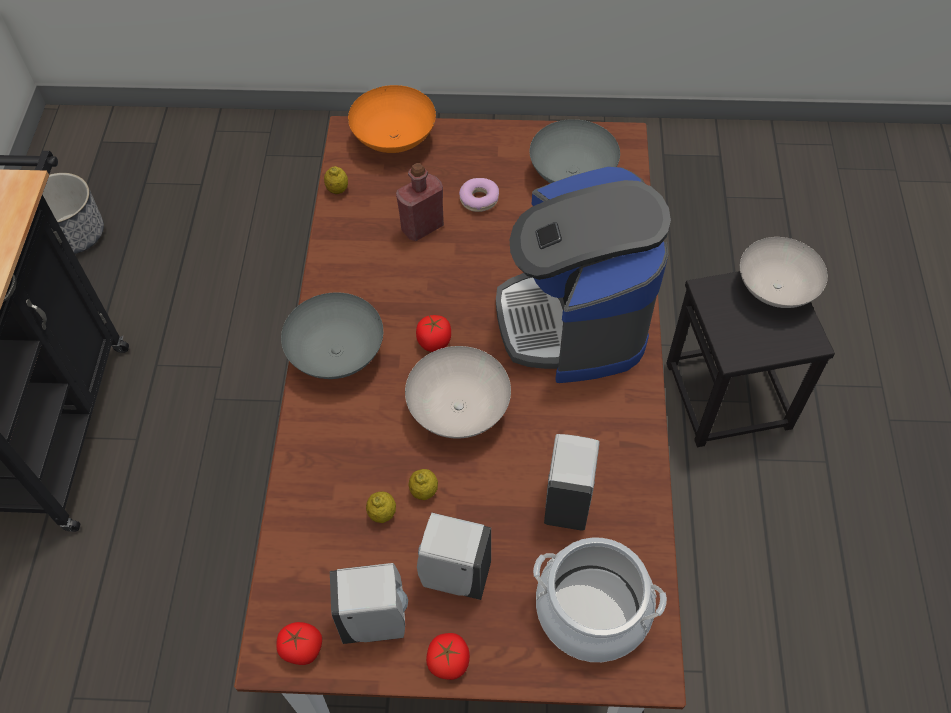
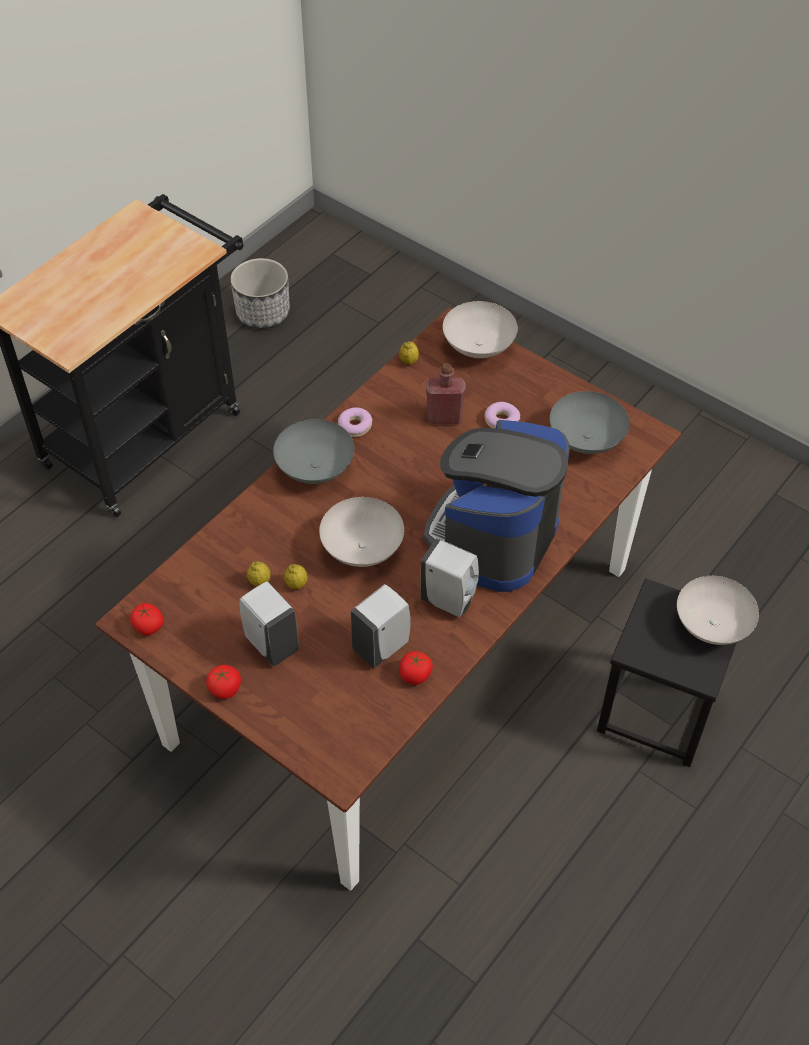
camera: 35 degrees right, 5 degrees down
(340, 285) = (355, 426): none -> donut
(377, 621) = (203, 640): white soap dispenser -> white soap dispenser (450, 601)
(395, 138) = (480, 346): orange bowl -> white bowl
(434, 342) = (385, 497): tomato -> tomato (415, 675)
(592, 611) = (337, 719): cooking pot -> none

